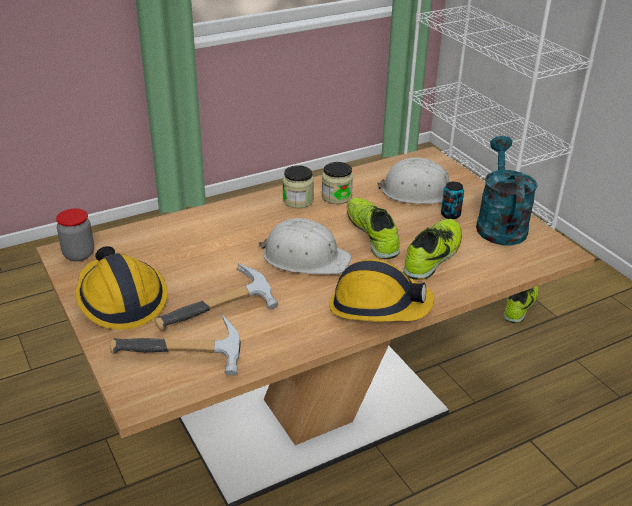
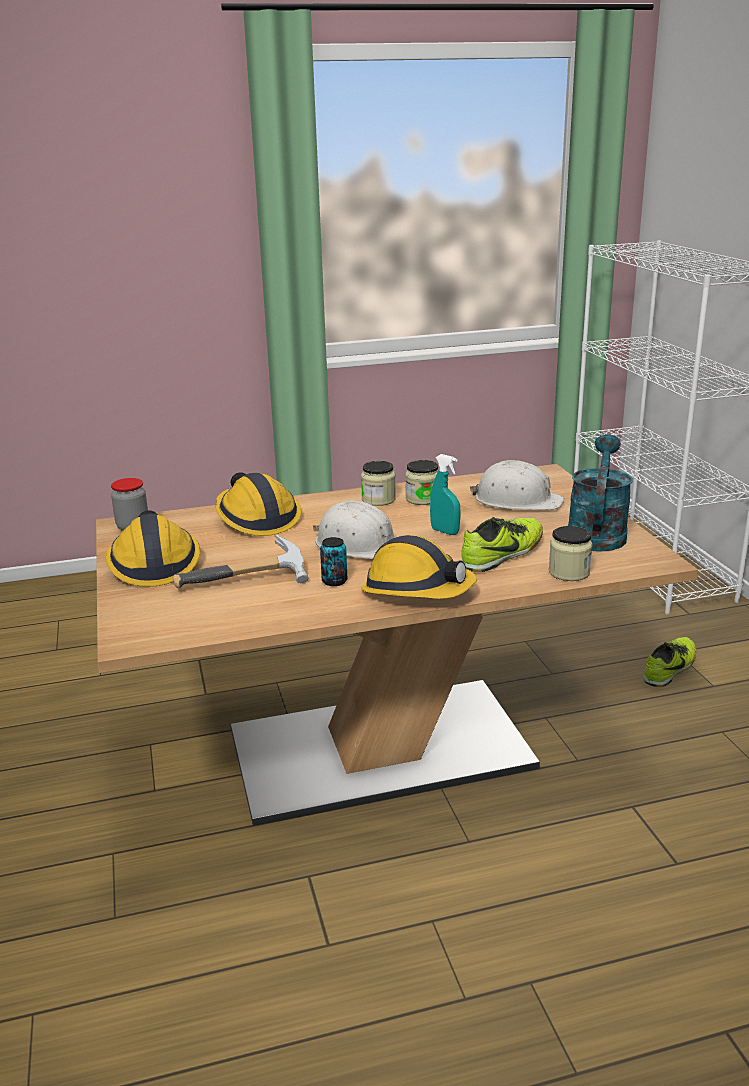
camera: 15 degrees right, 10 degrees down
(182, 360) = (187, 615): hammer -> none
(195, 233) = (256, 518): none -> hard hat
(372, 234) = (445, 531): shoe -> turquoise spray bottle
(450, 215) = (543, 521): can -> can (334, 581)
(496, 272) = (569, 572): none -> jar

